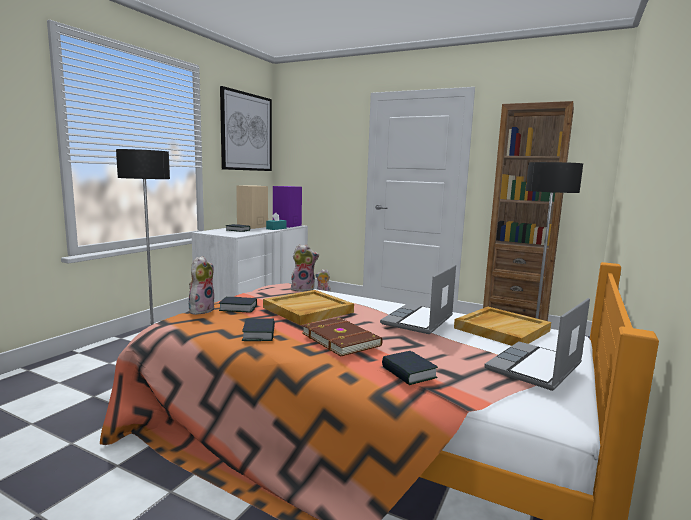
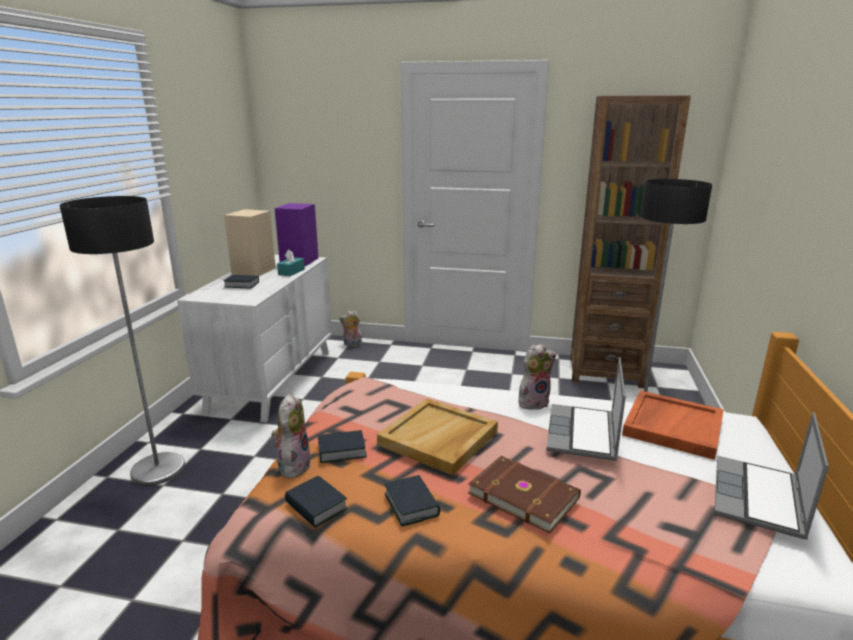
camera: 15 degrees left, 10 degrees up
(246, 132) = (218, 125): picture -> none
(303, 289) = (395, 388): plush toy -> plush toy (533, 402)
(408, 373) = (641, 543): book -> book (316, 506)
(501, 329) = (672, 426): beige tray -> orange tray

